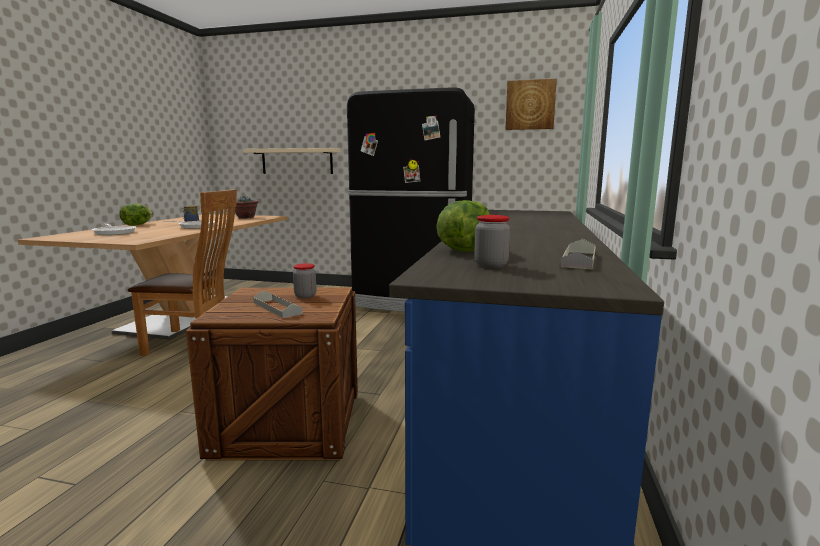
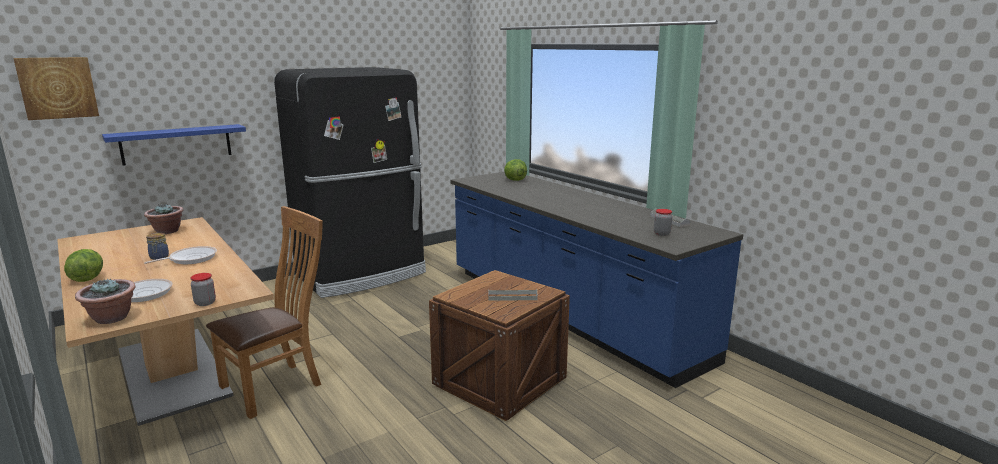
camera: 50 degrees left, 5 degrees up
(62, 237) = (111, 318): none -> potted plant
(297, 161) = (176, 144): beige shelf -> blue shelf
(305, 296) = (495, 285): jar -> jar (205, 303)
(463, 250) = (619, 227): lettuce -> lettuce (515, 180)
(530, 105) = (428, 73): picture -> picture (58, 88)

